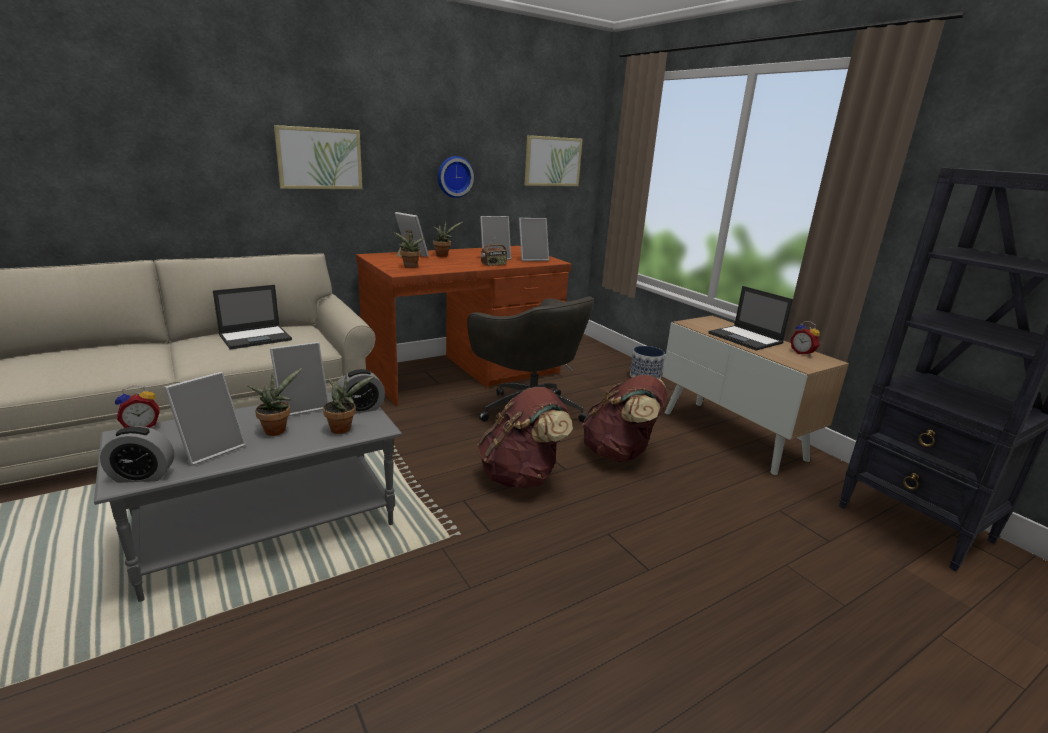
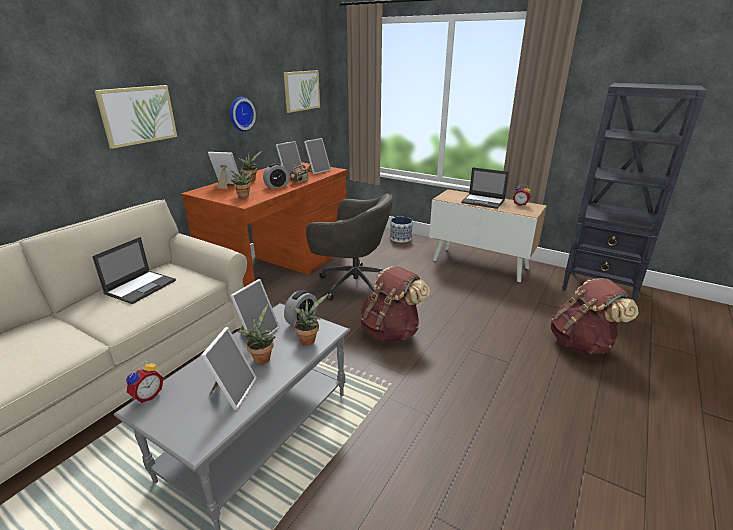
camera: 25 degrees left, 5 degrees up
(142, 476) = (207, 433): alarm clock -> alarm clock (277, 186)
(620, 453) = (432, 295): brown backpack -> brown backpack (582, 343)

